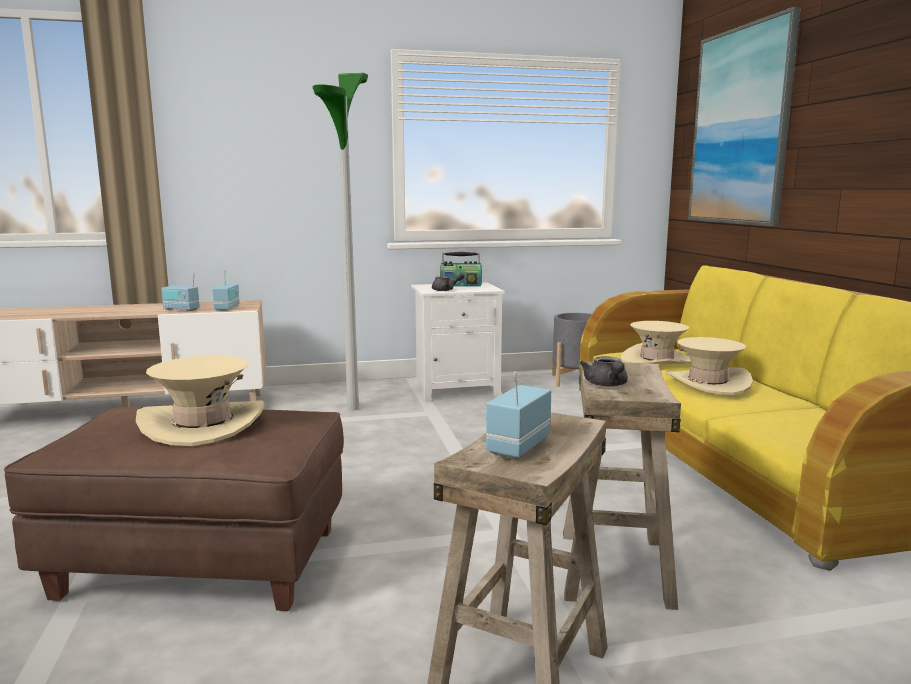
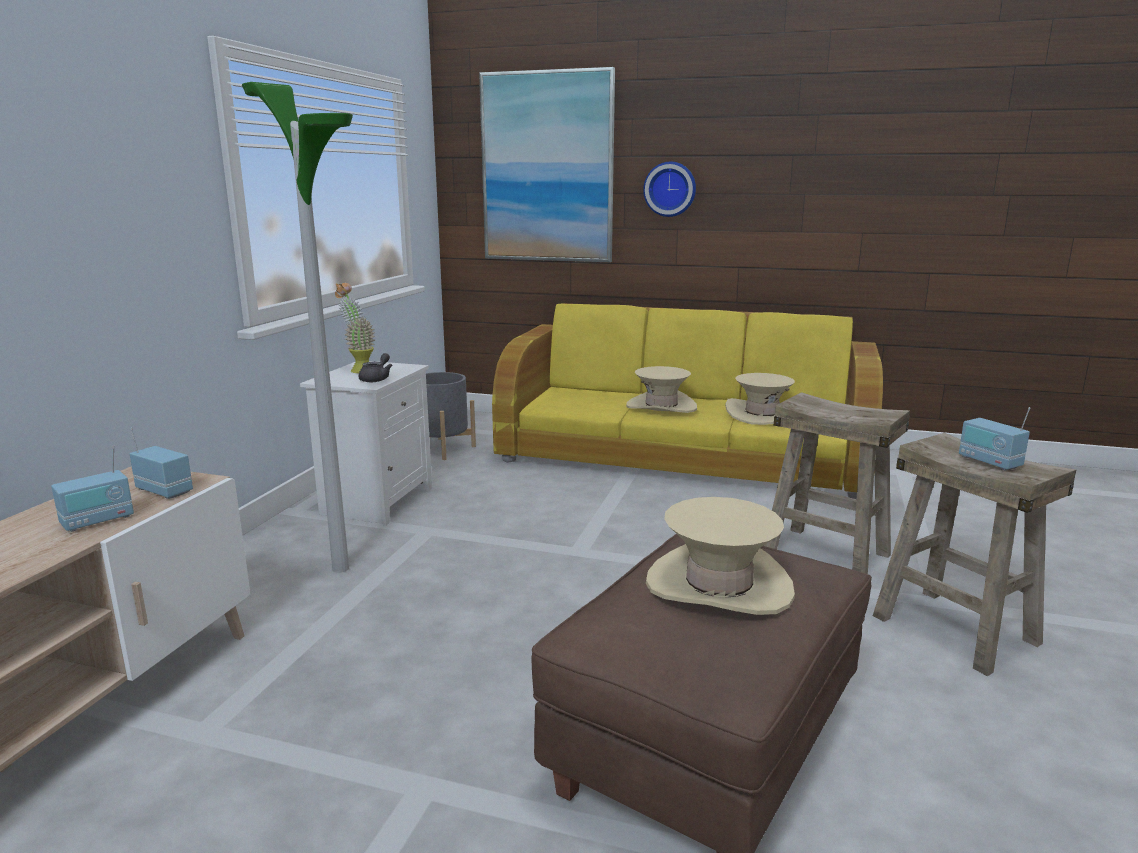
camera: 60 degrees left, 5 degrees up
(461, 285) = (358, 370): radio -> potted plant
(606, 385) = (843, 415): grey teapot -> none
(656, 360) = (578, 401): beige hat -> beige hat (762, 414)
(836, 139) = (670, 189): none -> wall clock

